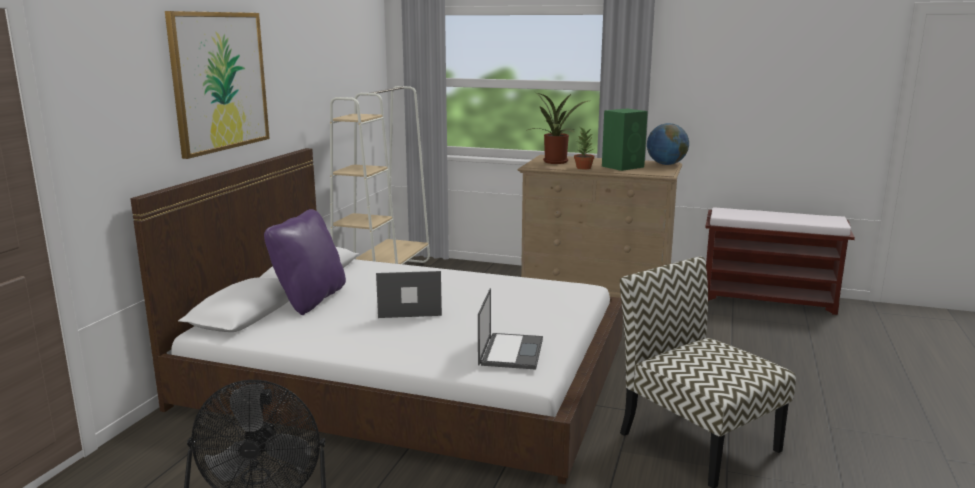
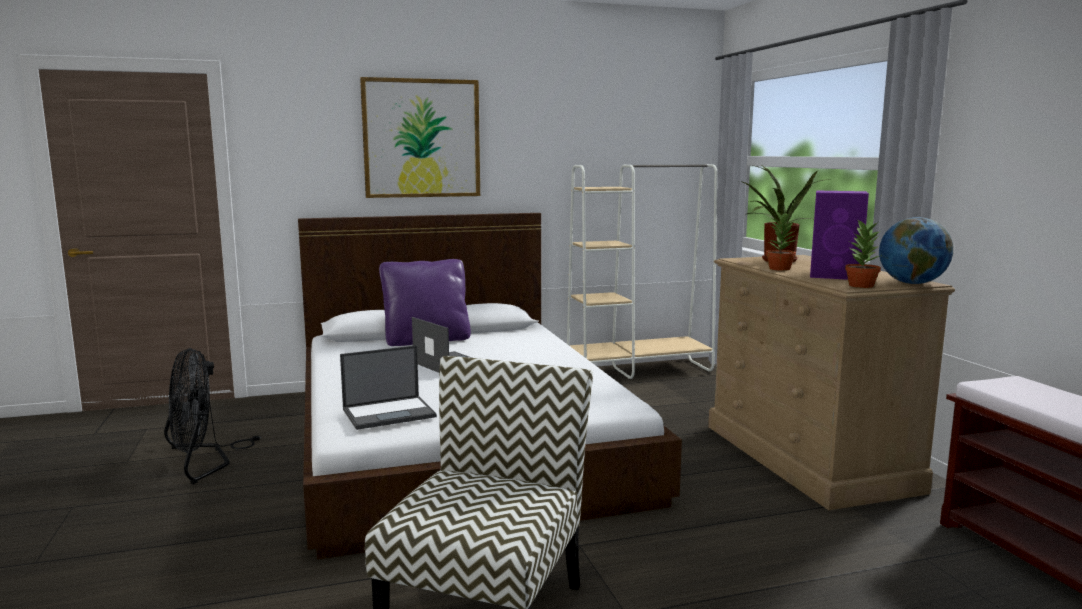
camera: 55 degrees right, 5 degrees down
(623, 166) = (836, 275): green speaker -> purple speaker
(659, 171) = (860, 285): none -> potted plant

